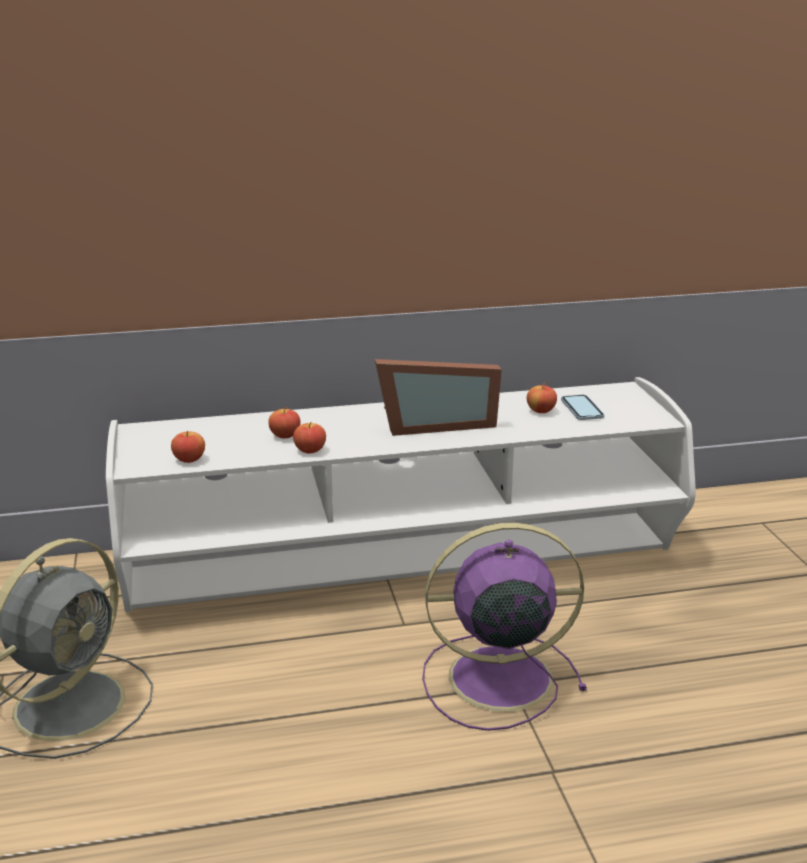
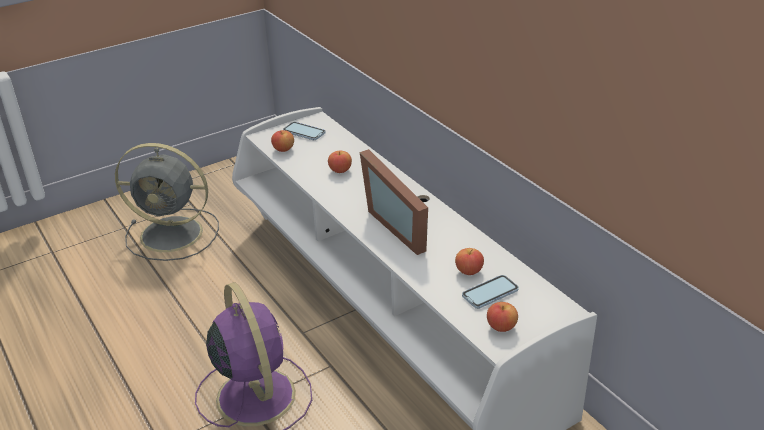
camera: 70 degrees right, 10 degrees up
(161, 441) = (304, 132): none -> phone
(310, 450) = (322, 186): apple -> apple (501, 327)

